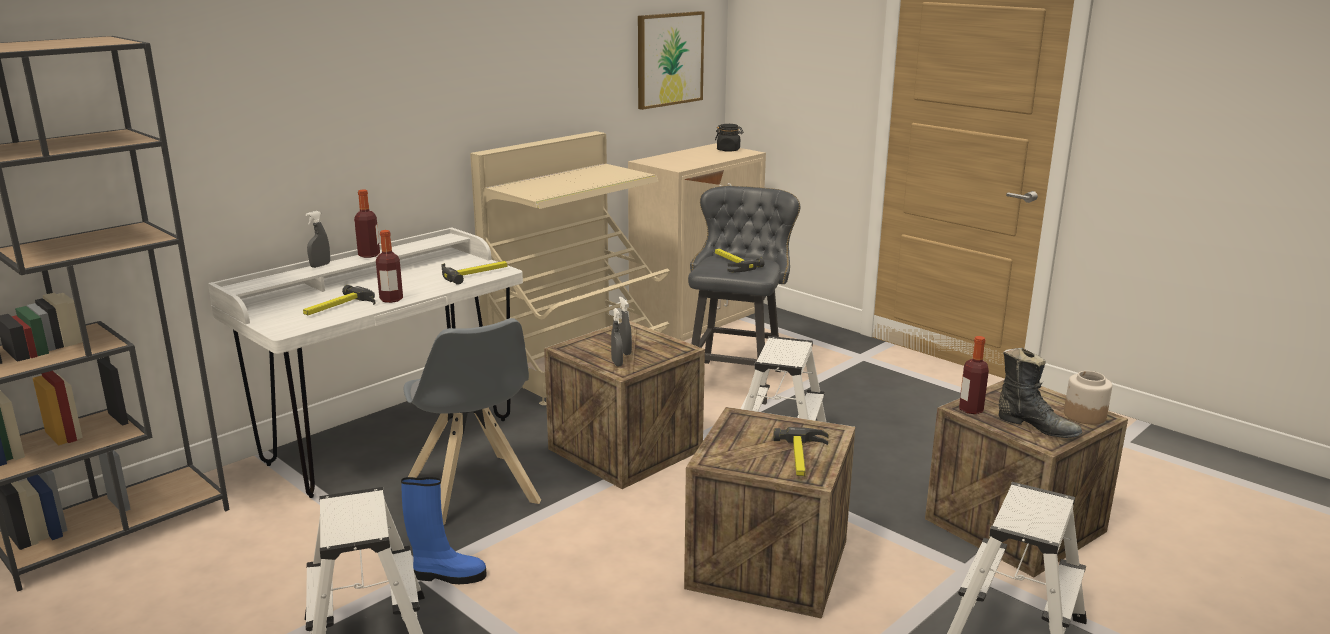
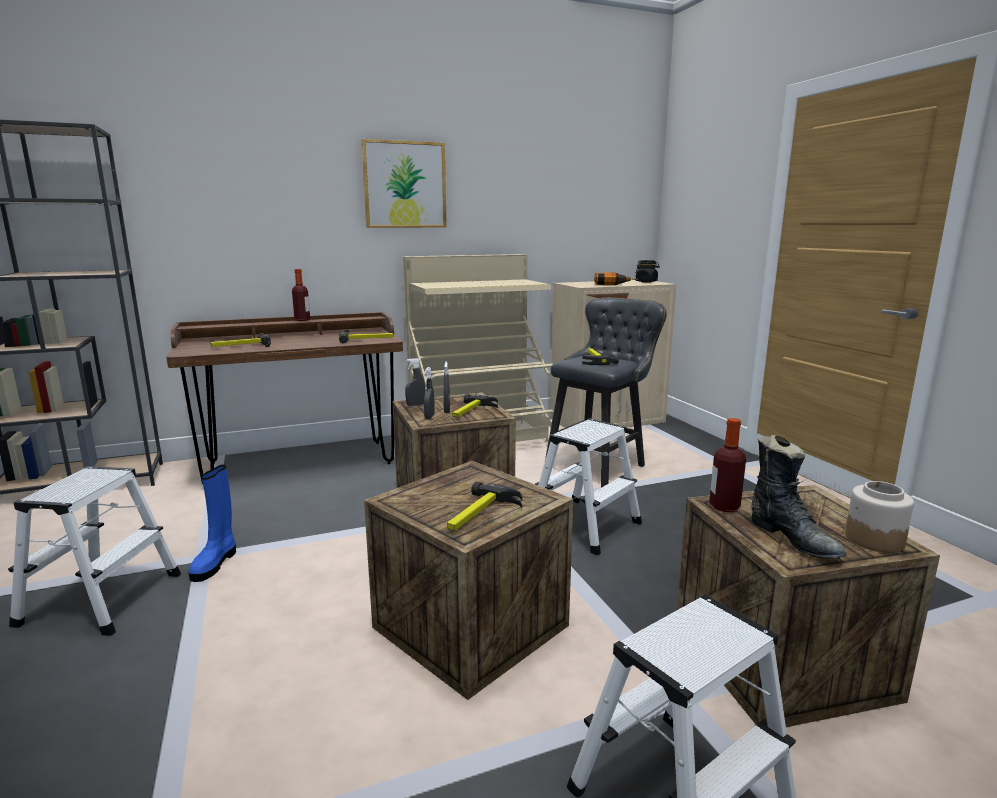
camera: 25 degrees right, 5 degrees down
(320, 265) = (262, 322): grey spray bottle -> grey spray bottle (415, 405)
(390, 441) = (300, 463): white desk -> brown desk
(391, 299) = (283, 346): bottle -> none
(447, 575) = (215, 563): blue boot -> blue boot turned 75 degrees clockwise
(474, 491) = (310, 507): grey chair -> none
(650, 348) = (471, 411): none -> hammer
(669, 59) = (600, 204): picture -> picture (404, 185)
(698, 158) = (611, 284): none -> power drill

